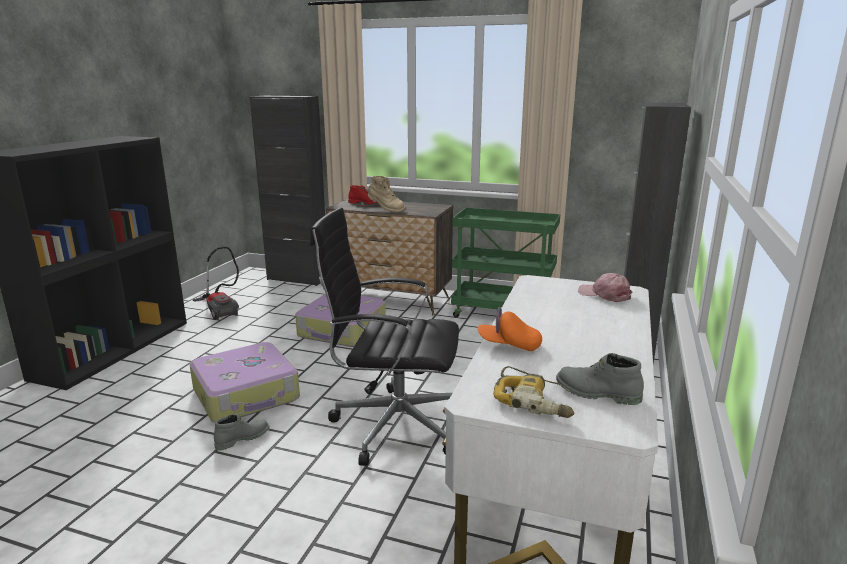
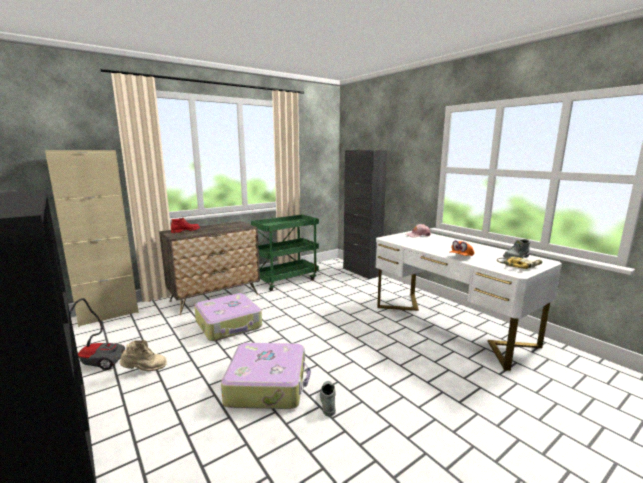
camera: 55 degrees left, 5 degrees down
(298, 279) = (108, 315): black cabinet -> beige cabinet
(385, 210) = (215, 231): beige boot -> beige boot (145, 370)
(393, 425) = (366, 344): black office chair -> none

